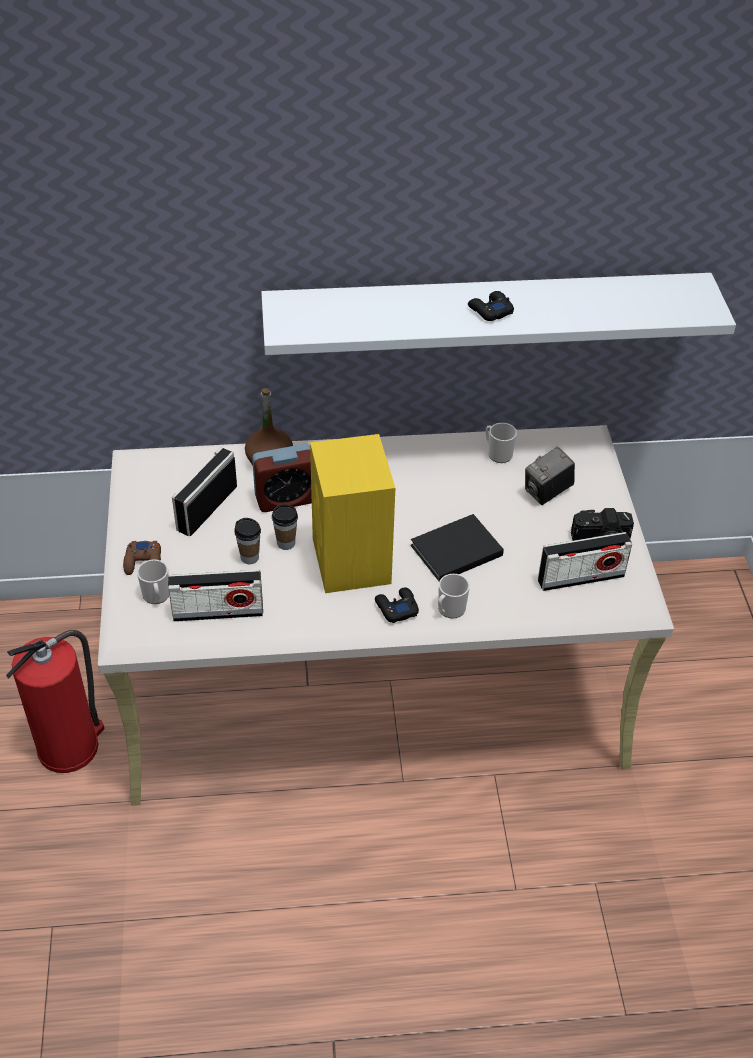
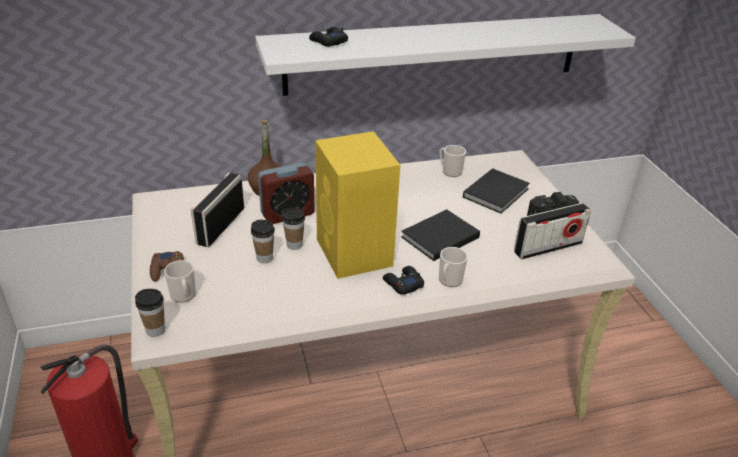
camera: 10 degrees left, 10 degrees down
(124, 634) = (155, 330): none -> cup
(218, 612) = (243, 303): radio -> none
(490, 310) = (446, 38): black game controller -> black game controller (328, 42)
(547, 492) = (497, 192): camera -> black book

